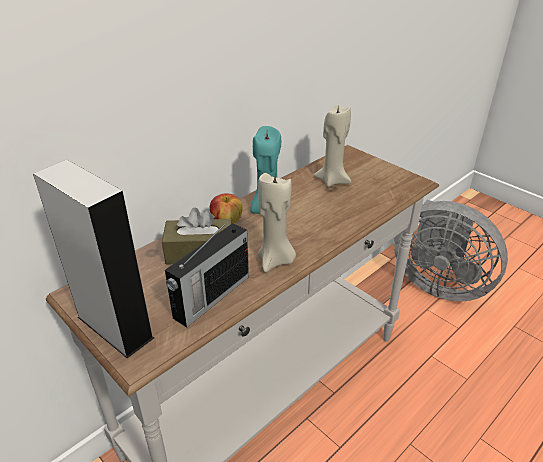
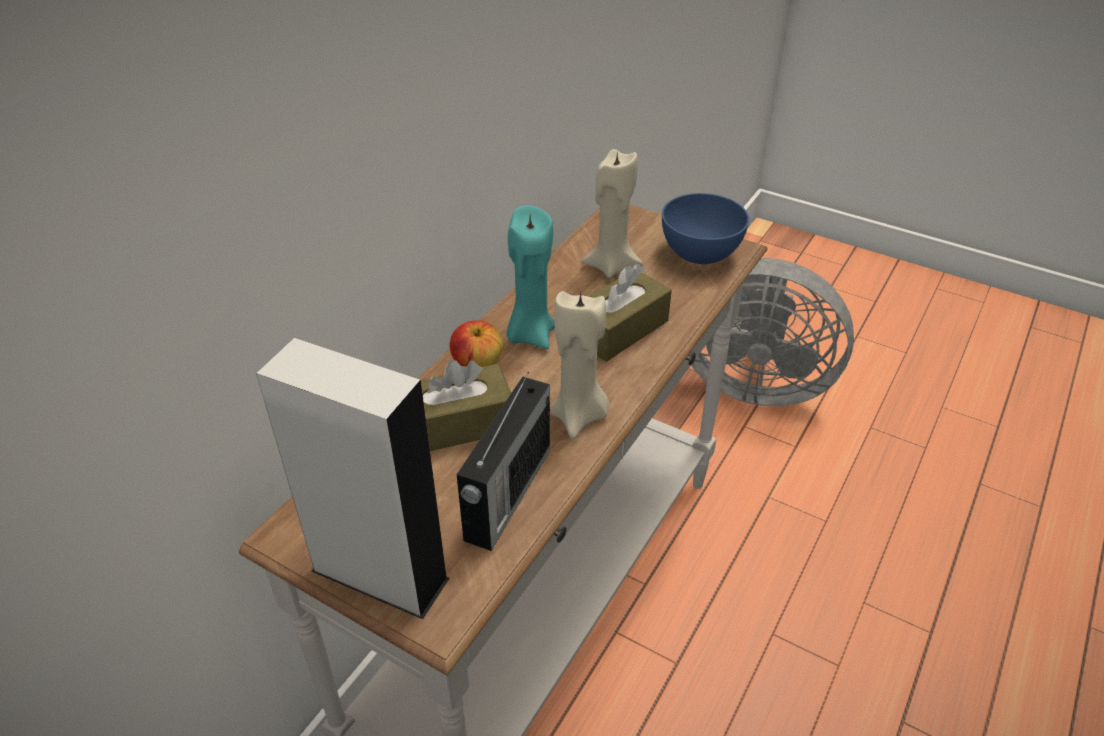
camera: 15 degrees left, 5 degrees up
(322, 216) = (619, 330): none -> brown tissue box
(392, 181) = (700, 254): none -> blue bowl

